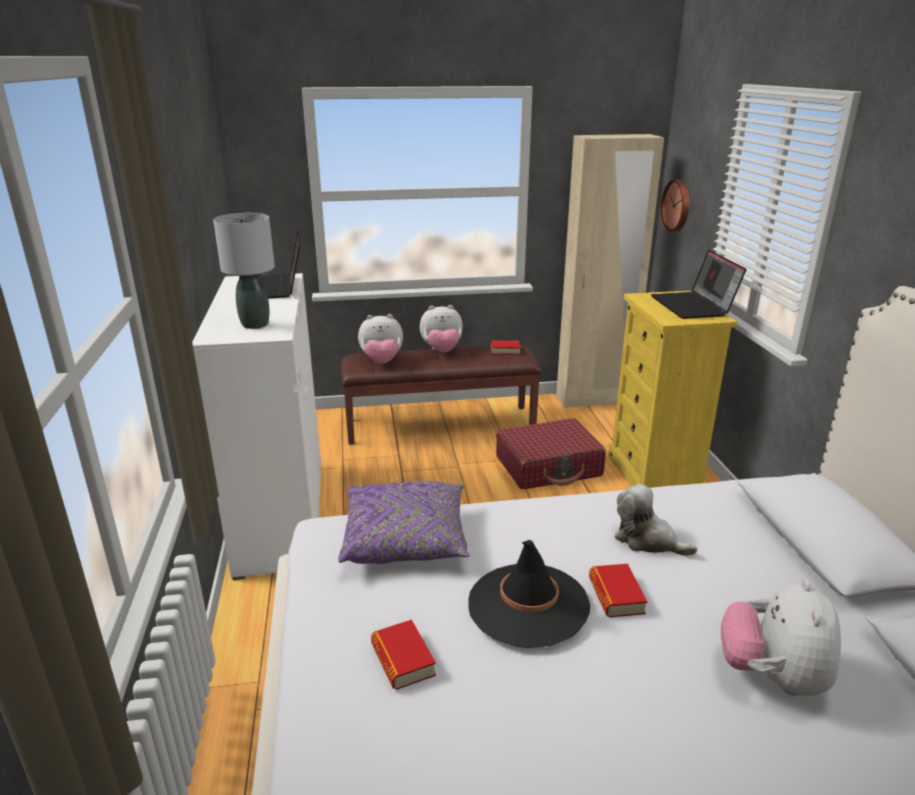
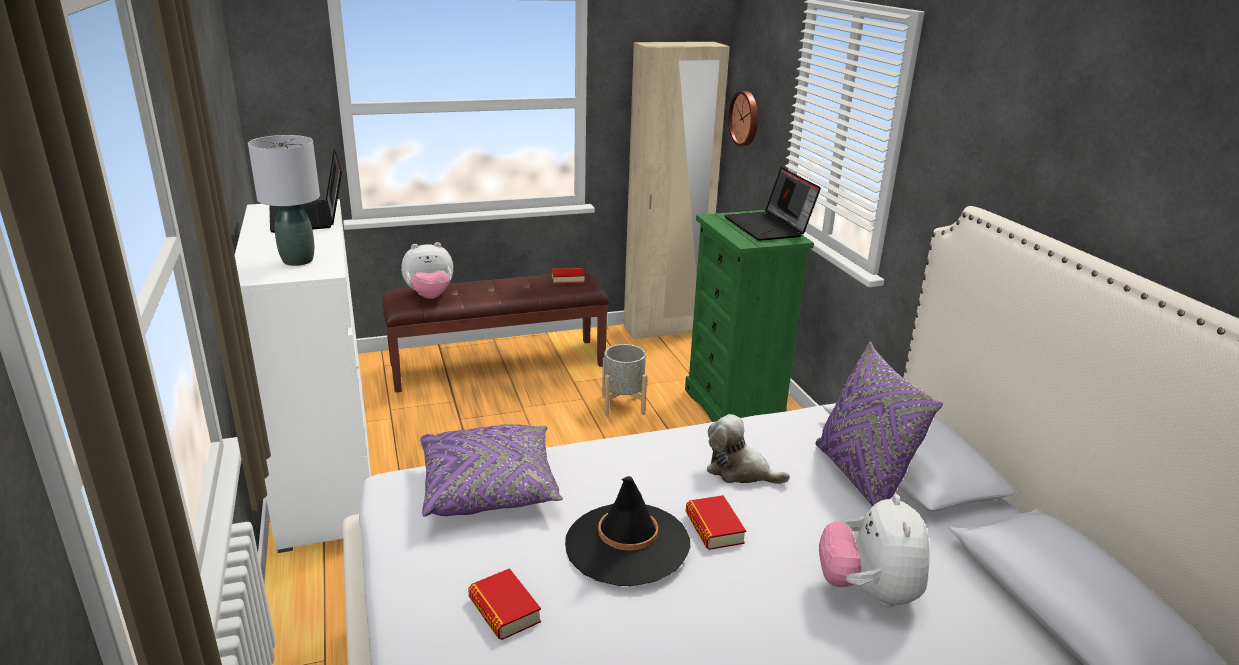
camera: 10 degrees left, 0 degrees up
(442, 351) = (497, 282): plush toy -> none
(548, 466) = (622, 404): red suitcase -> grey planter
(654, 476) = (735, 408): yellow dresser -> green dresser
(771, 554) = (860, 476): none -> purple pillow

